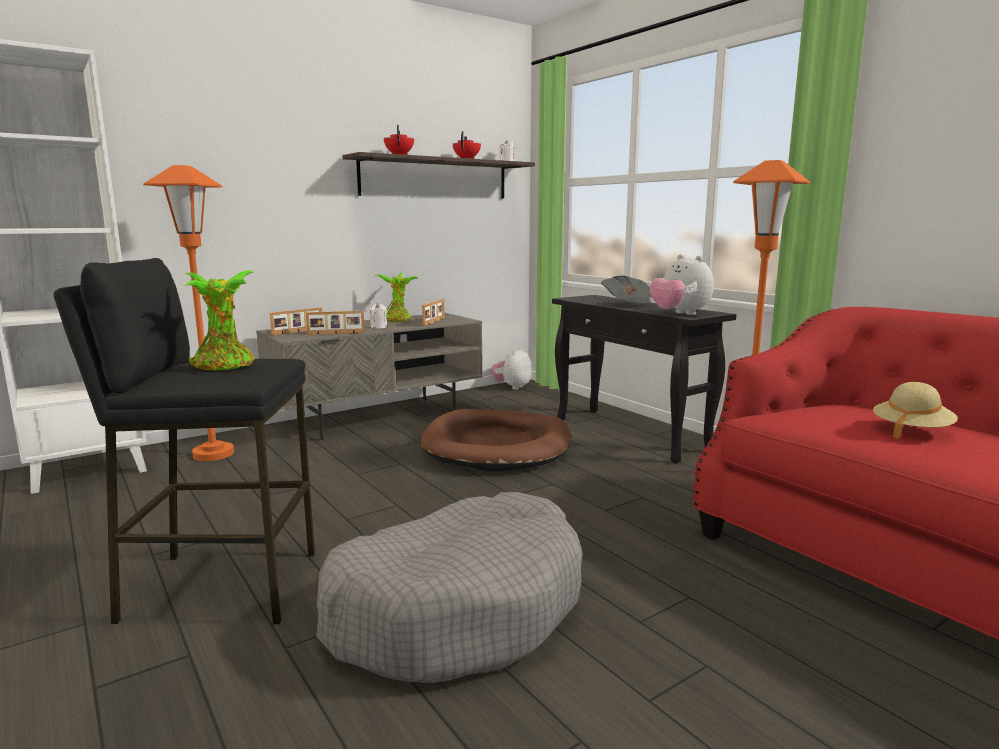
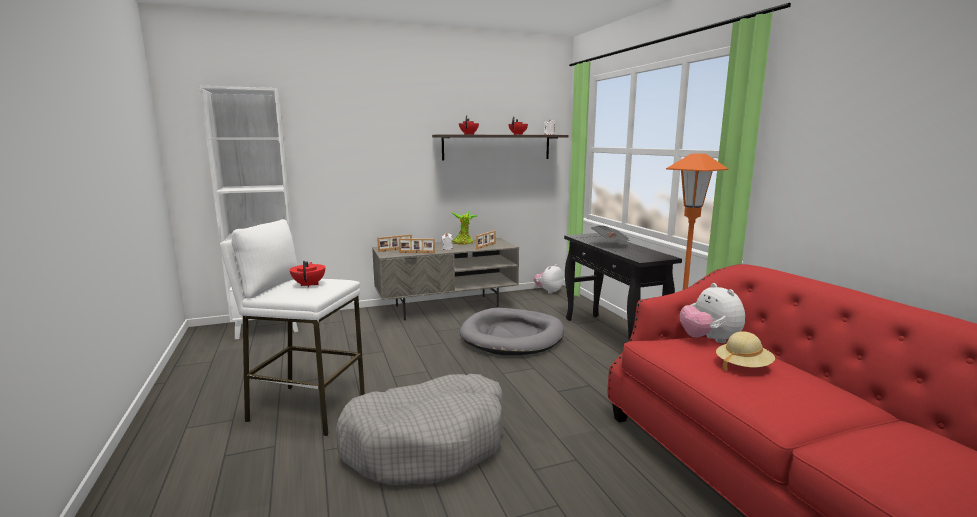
camera: 15 degrees right, 0 degrees up
(213, 454) = (338, 324): orange floor lamp -> none
(221, 586) = (307, 409): black stool -> white stool
(225, 366) = (309, 285): potted plant -> red teapot
(497, 446) = (512, 336): brown dog bed -> grey dog bed
(679, 314) = (638, 256): plush toy -> plush toy (709, 340)

